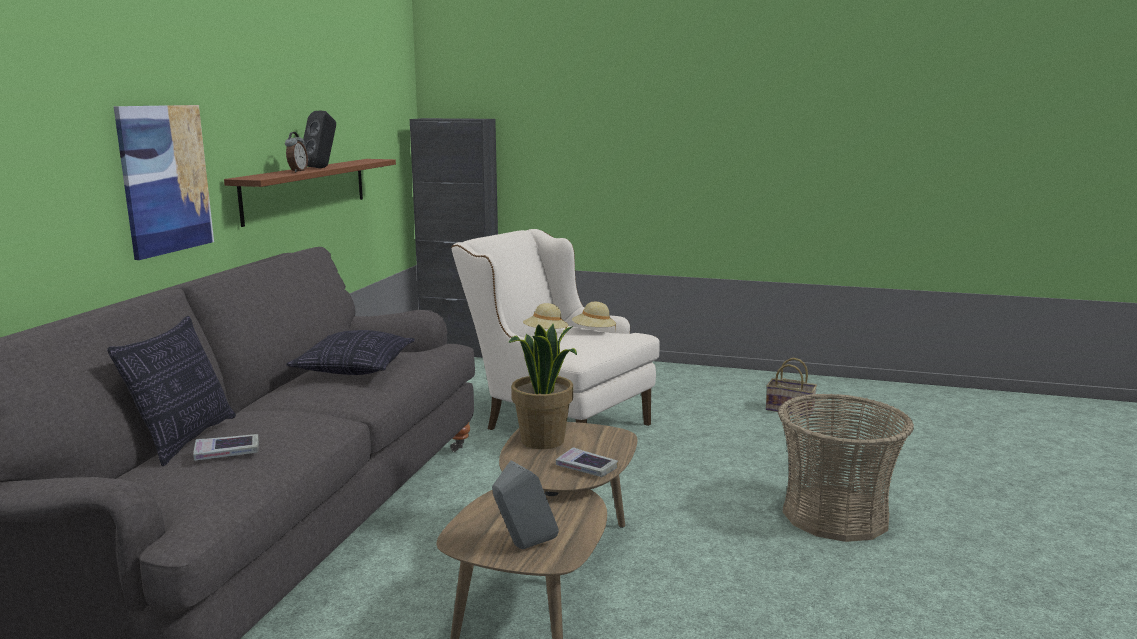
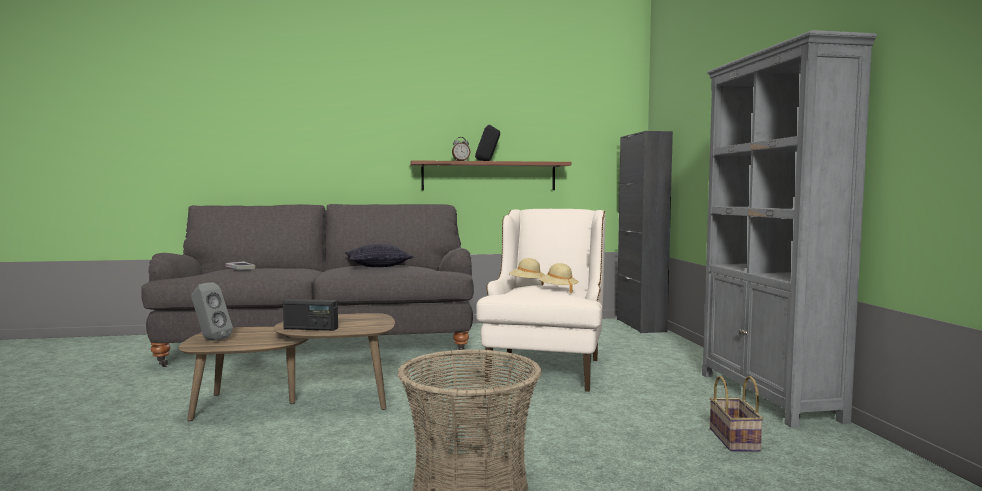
camera: 65 degrees right, 10 degrees down
(165, 179) = (365, 157): picture -> none
(185, 439) = (264, 267): pillow -> none
(543, 441) = (352, 318): potted plant -> none
(586, 467) = (310, 328): book -> radio
(713, 374) = (768, 396): none -> grey bookcase

